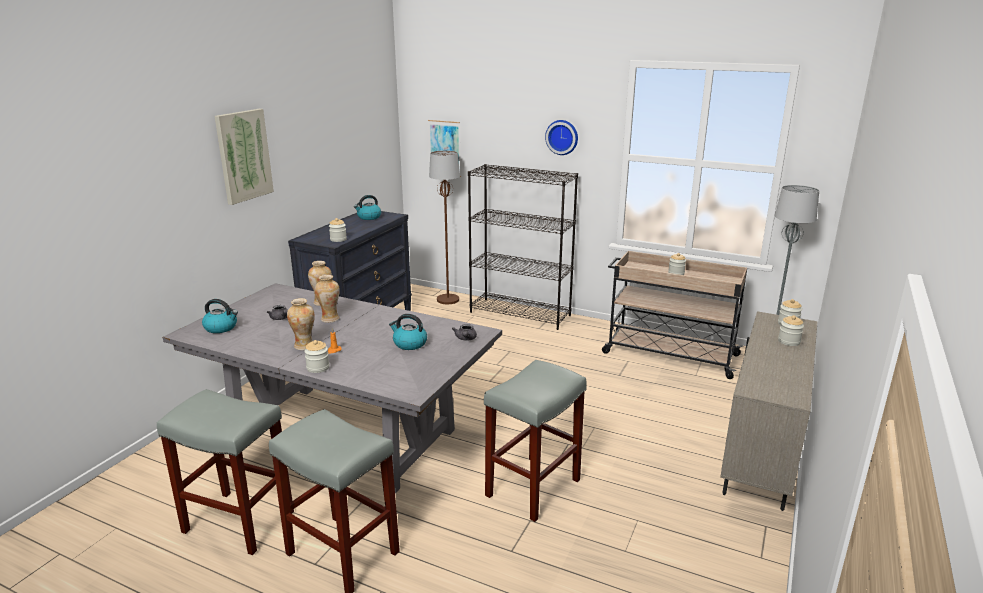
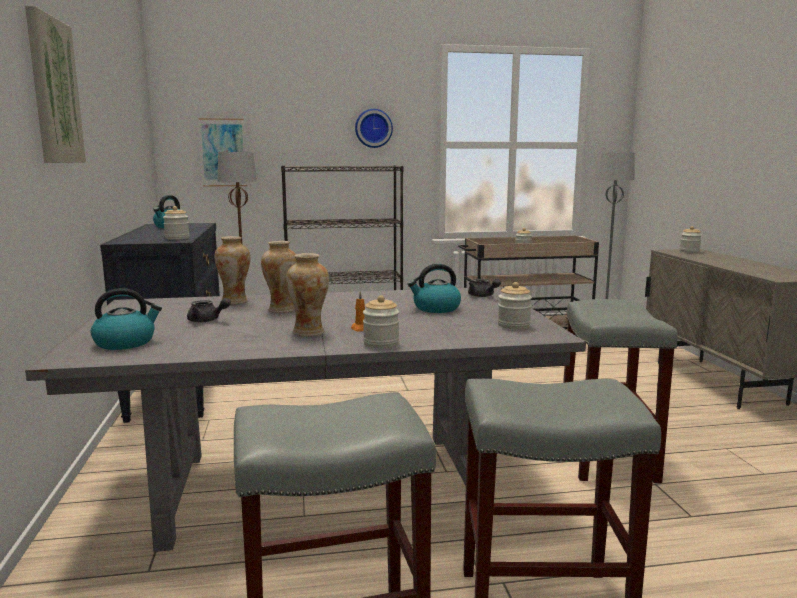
camera: 35 degrees left, 10 degrees down
(789, 341) = (717, 257): jar -> jar (513, 325)

